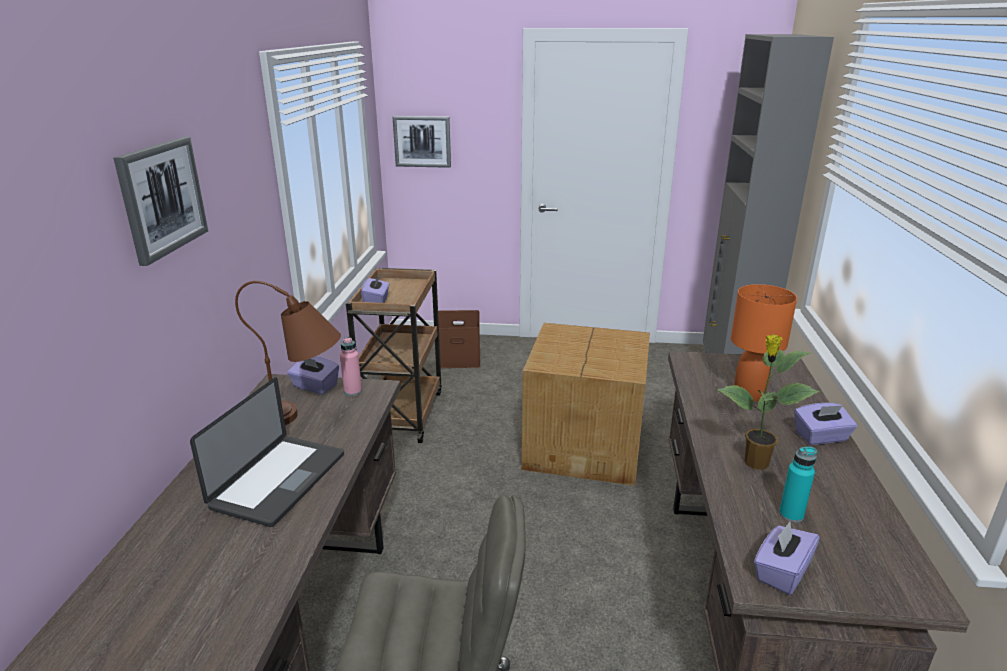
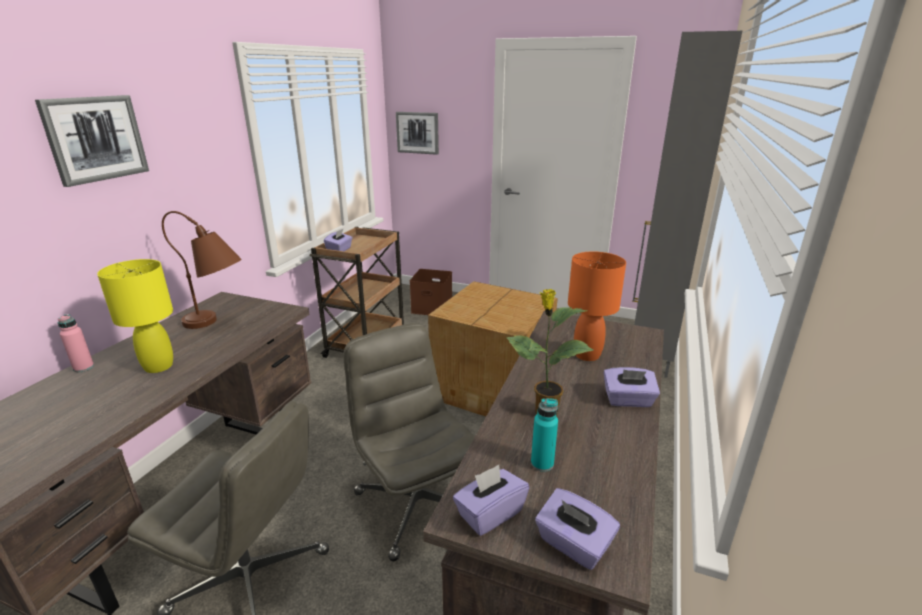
camera: 15 degrees right, 0 degrees up
(279, 481) = (159, 366): laptop -> yellow table lamp
(315, 386) = (244, 304): purple tissue box -> purple tissue box (573, 544)
(353, 391) = (267, 311): pink bottle -> pink bottle (84, 368)
(575, 593) = (416, 504): none -> grey office chair

